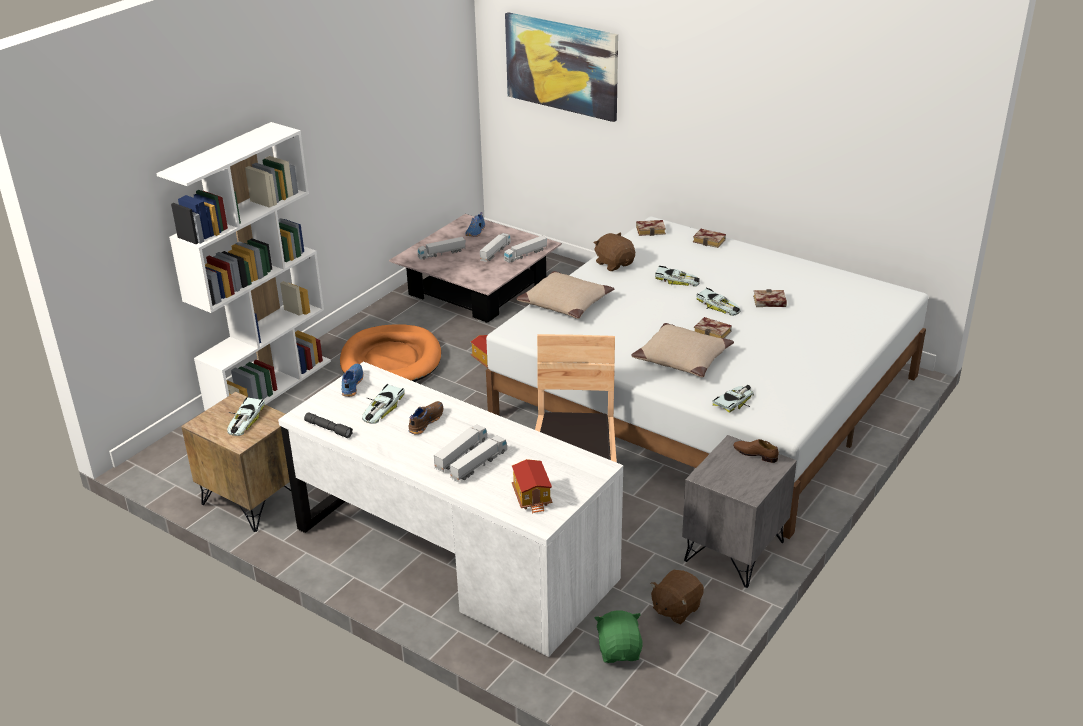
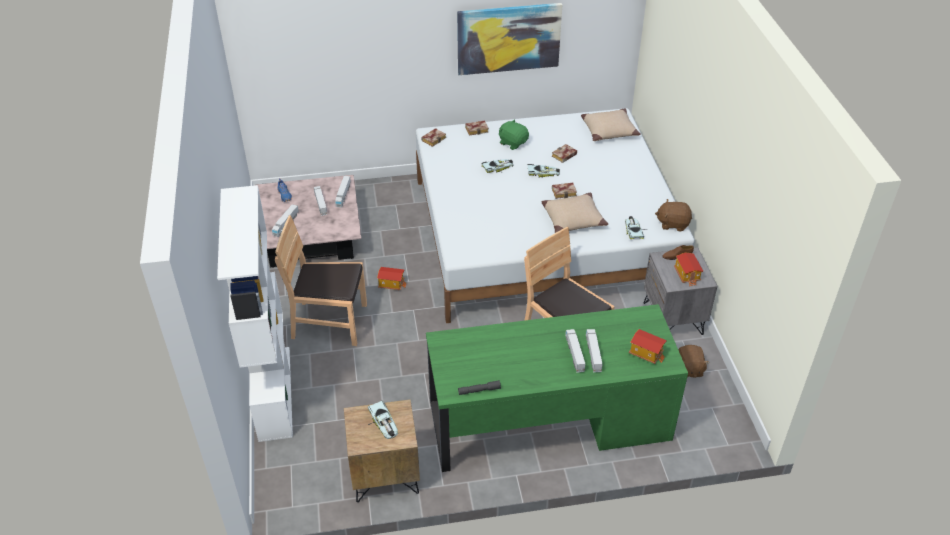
camera: 45 degrees left, 10 degrees up
(351, 385) = (445, 352): blue shoe -> none
(381, 408) = (487, 356): toy car -> none
(391, 360) = (329, 322): orange dog bed -> brown chair
(425, 422) = (525, 348): brown shoe -> none
(454, 554) = (548, 420): white desk -> green desk
(562, 65) = (316, 42): picture -> picture (508, 38)
(565, 303) = (460, 218): beige pillow -> beige pillow (609, 130)
(614, 264) = (447, 175): brown plush toy -> brown plush toy (673, 224)
(619, 650) = (695, 411): green plush toy -> green plush toy (513, 143)
(737, 477) = (687, 275): none -> toy house

